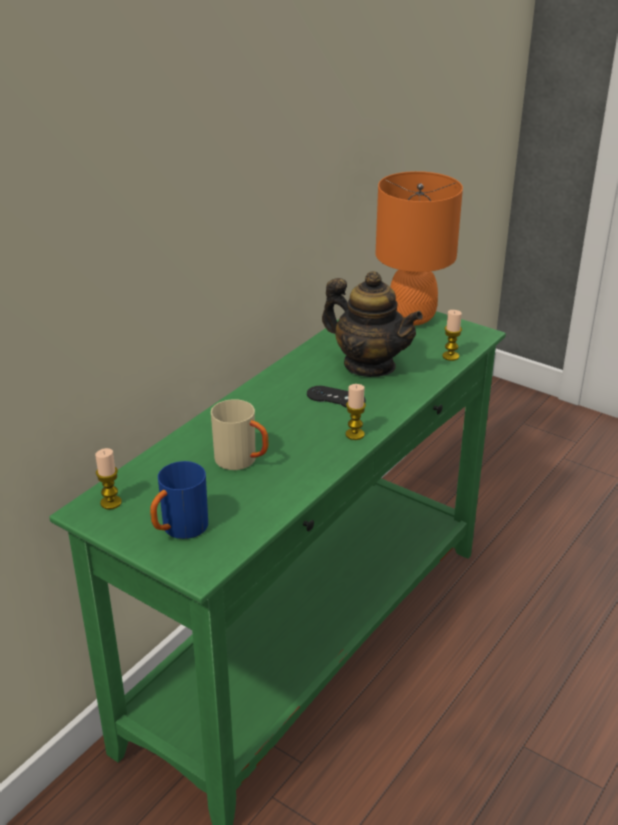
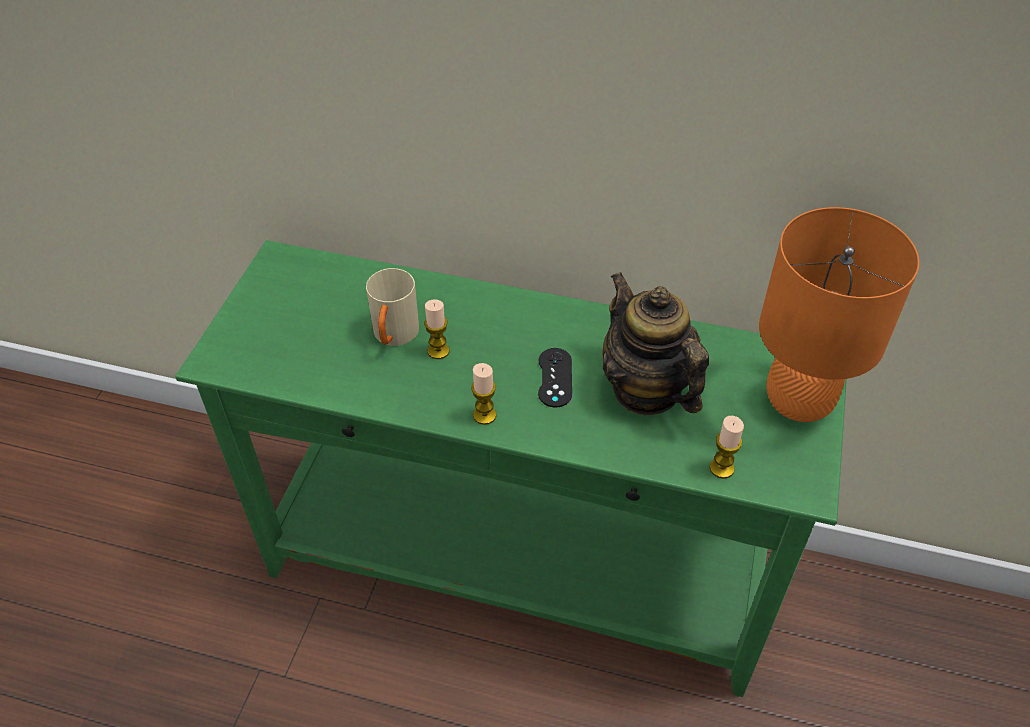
camera: 70 degrees right, 15 degrees up
(111, 503) = (294, 269): candle -> candle (438, 351)
(179, 530) = (266, 328): blue mug -> none
(369, 365) = (646, 389): teapot -> teapot turned 135 degrees clockwise

